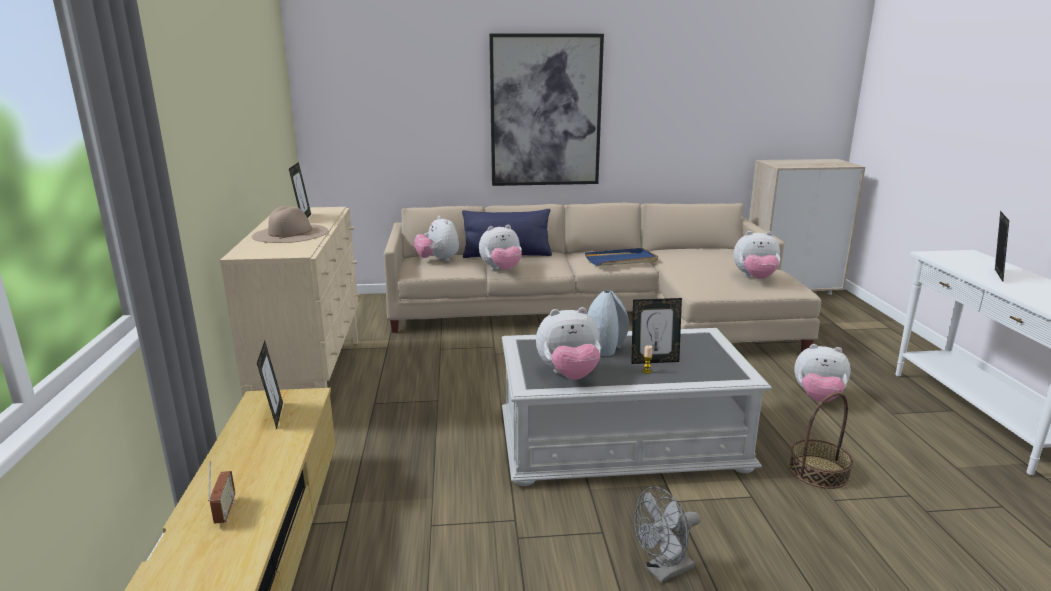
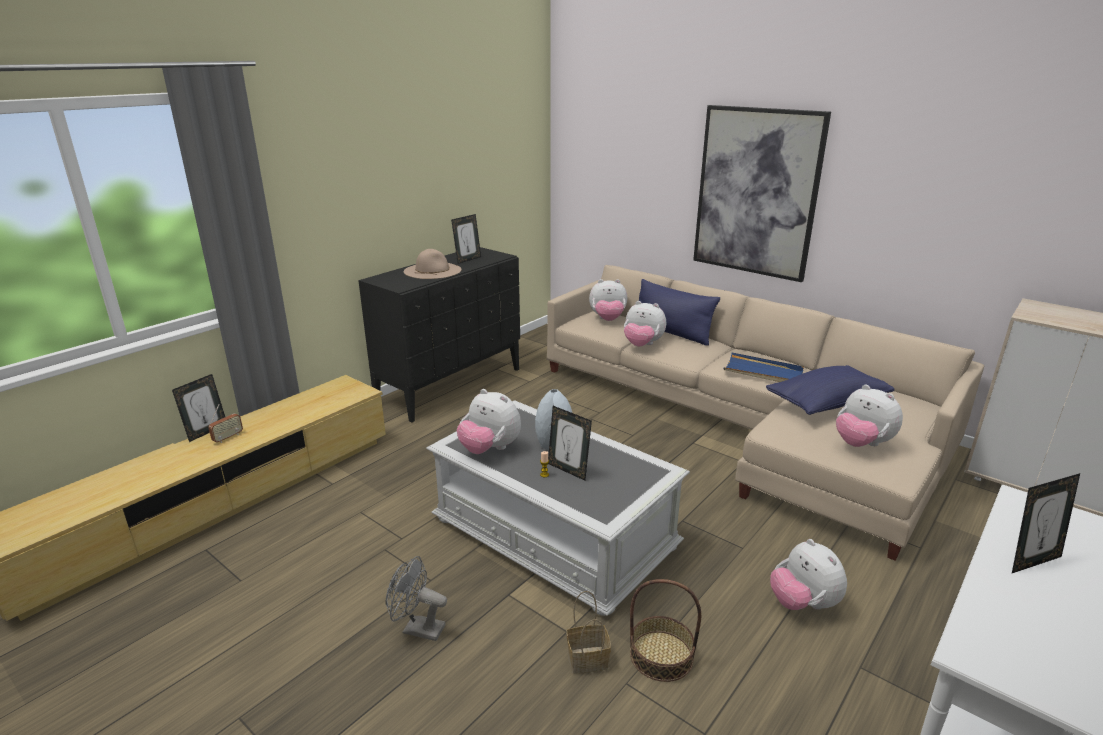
camera: 45 degrees right, 5 degrees up
(275, 416) = (330, 396): picture frame -> picture frame (206, 432)
(313, 380) = (452, 386): beige dresser -> black dresser
(438, 260) = (607, 320): plush toy -> plush toy turned 105 degrees counterclockwise
(693, 264) = (826, 403): none -> blue pillow
(794, 504) = (586, 660): none -> basket

